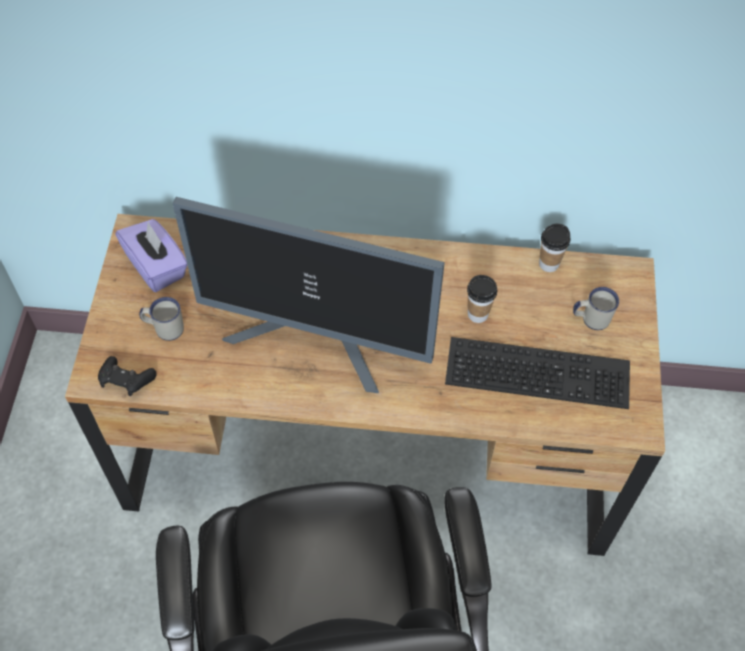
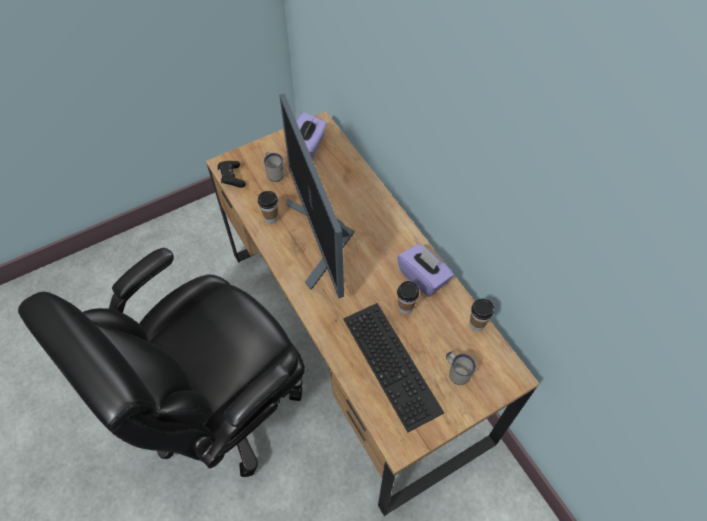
camera: 55 degrees right, 0 degrees up
(234, 374) = (271, 218): none -> cup
(452, 272) = (423, 277): none -> purple tissue box

